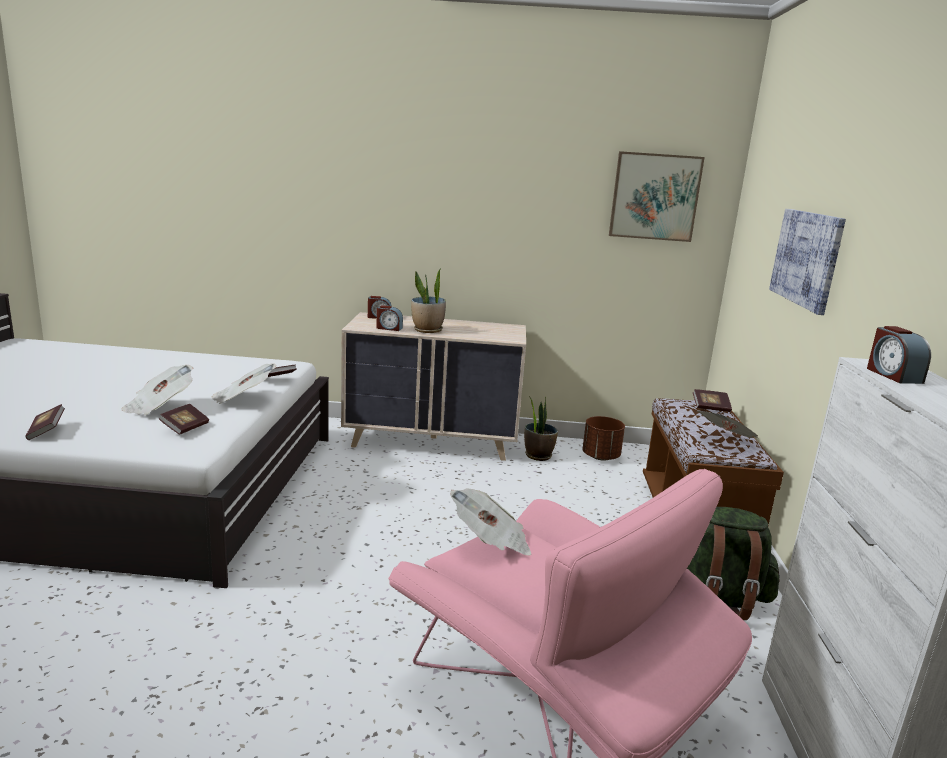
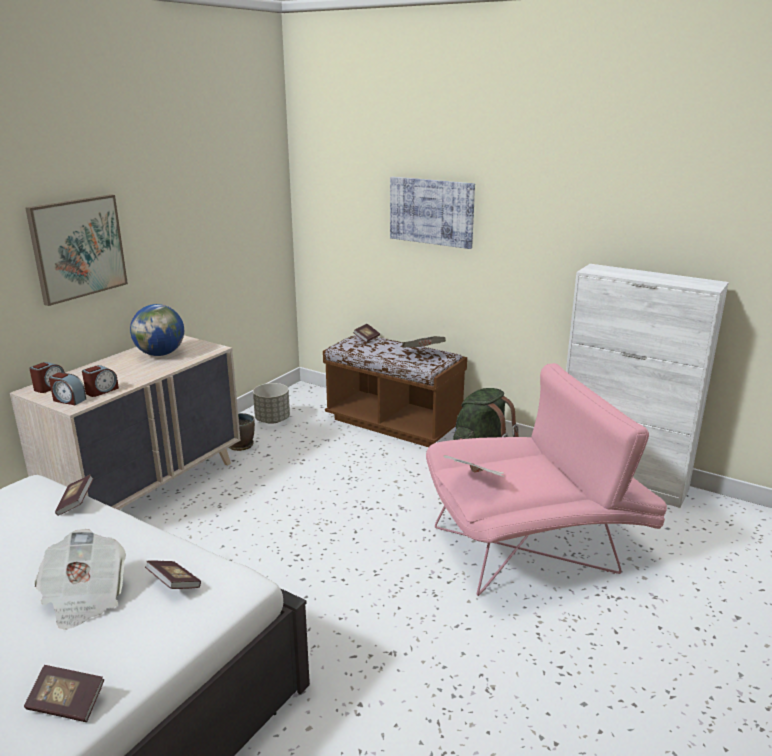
camera: 60 degrees left, 5 degrees up
(243, 399) = (118, 535): newspaper -> none
(427, 330) = (135, 375): potted plant -> none
(476, 329) = (160, 354): none -> globe
(600, 457) = (272, 420): brown planter -> grey planter
(654, 197) = (241, 178): picture -> picture (78, 248)
(892, 375) = (614, 273): alarm clock -> alarm clock (68, 400)

